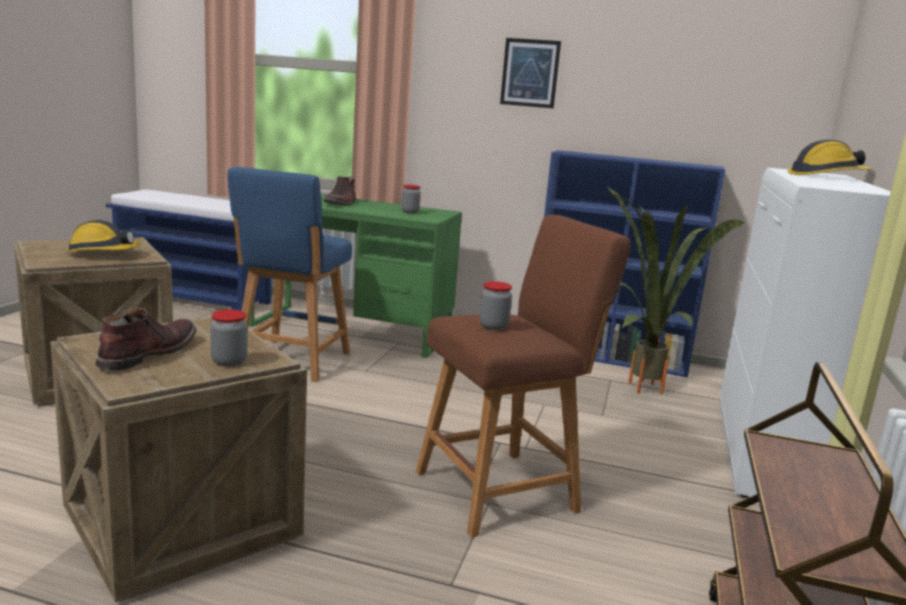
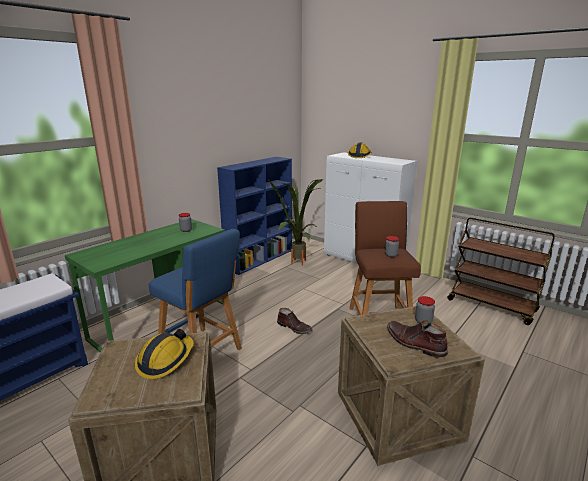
camera: 65 degrees left, 5 degrees up
(341, 203) = (140, 244): brown boot -> brown boot (294, 327)
(530, 73) = (195, 127): picture -> none

